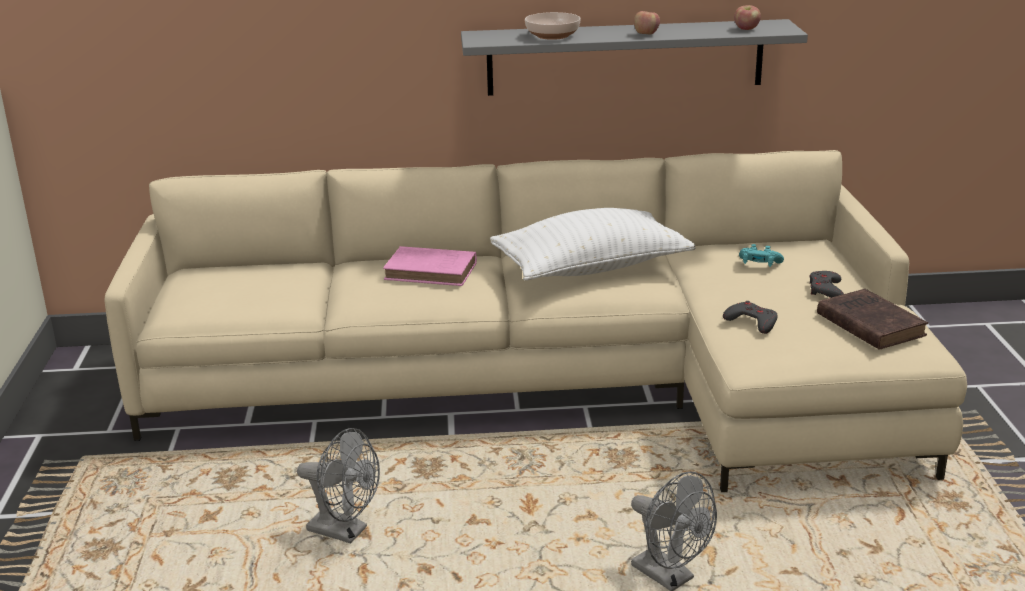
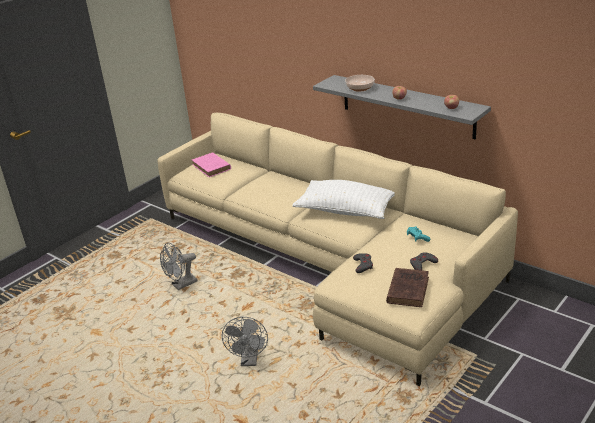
camera: 45 degrees right, 5 degrees up
(345, 531) = (181, 285): grey fan -> grey fan turned 75 degrees clockwise
(433, 272) = (285, 188): pink book -> pink book (212, 167)

